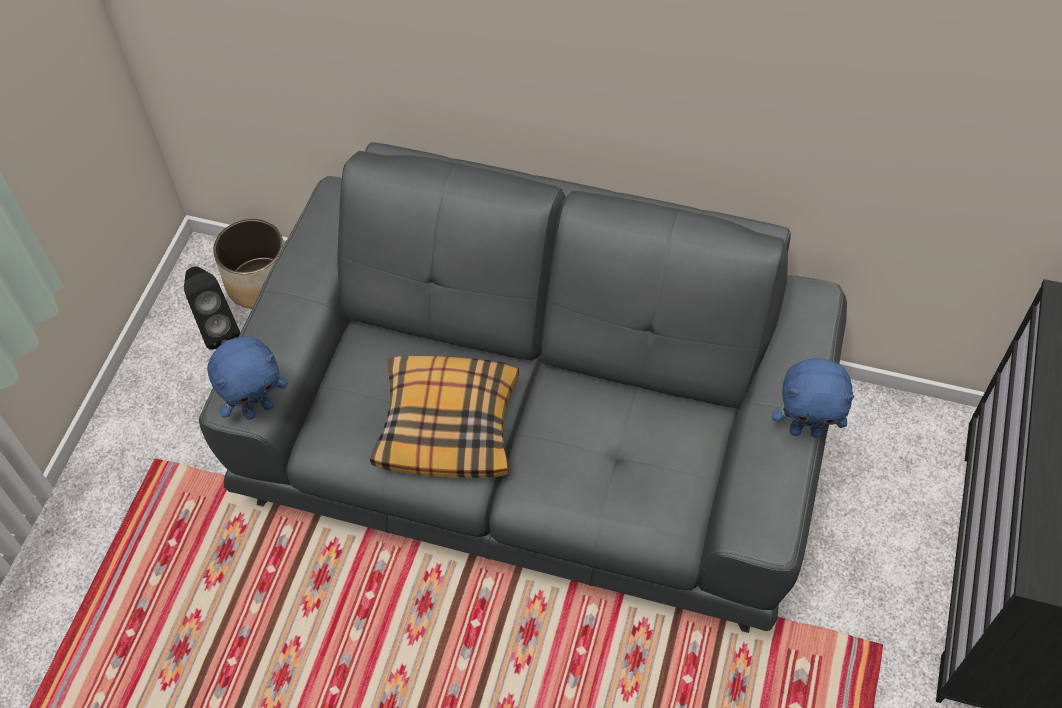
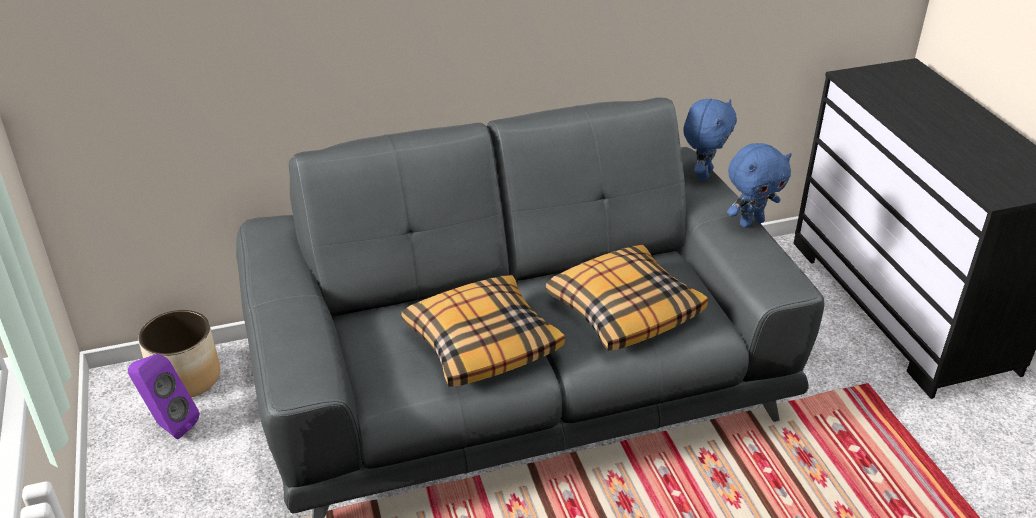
camera: 35 degrees left, 20 degrees down
(217, 329) = (168, 425): black speaker -> purple speaker
(258, 408) = (321, 381): blue plush toy -> blue plush toy (703, 174)
(608, 458) = (624, 309): none -> pillow

